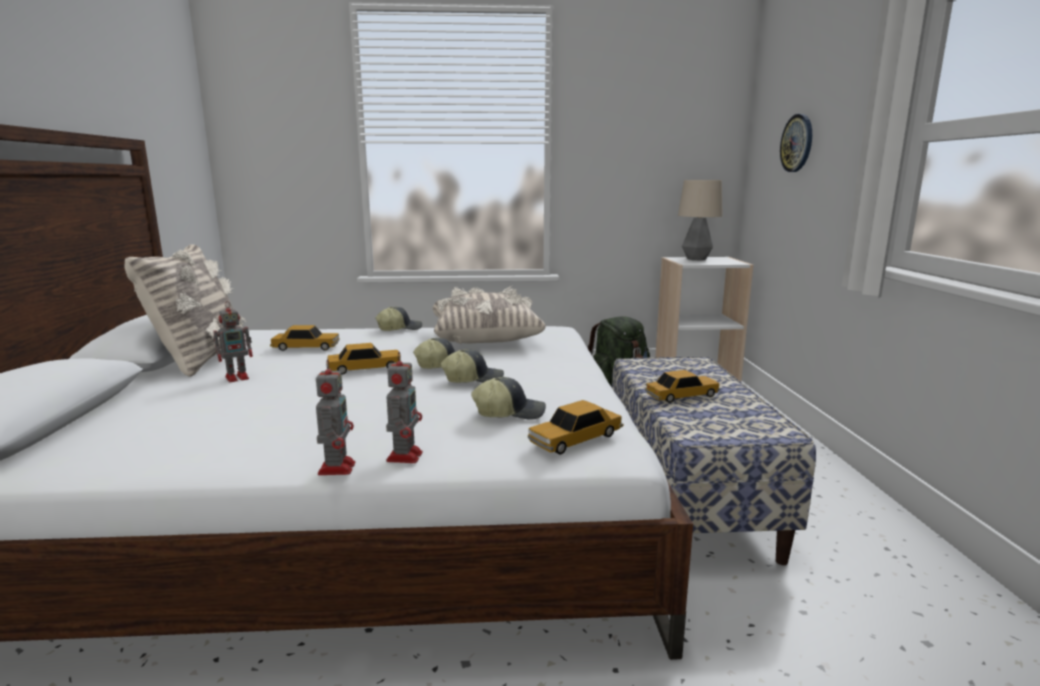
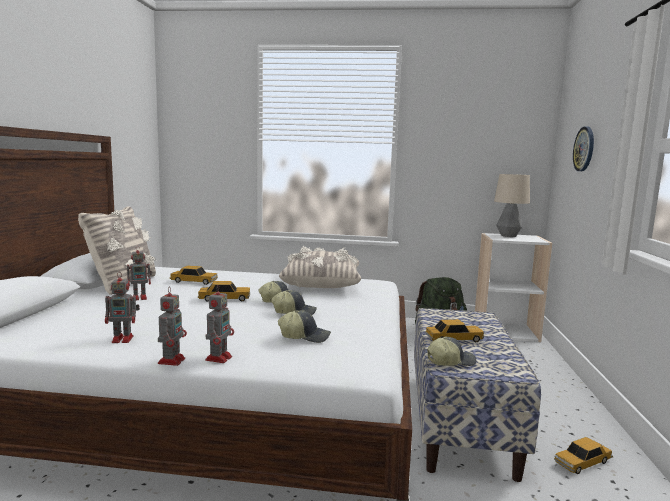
camera: 10 degrees right, 5 degrees down
(245, 442) = (124, 339): none -> toy robot
(399, 328) = (265, 273): cap -> cap (450, 361)
(575, 439) = (341, 359): toy car -> toy car (582, 462)

